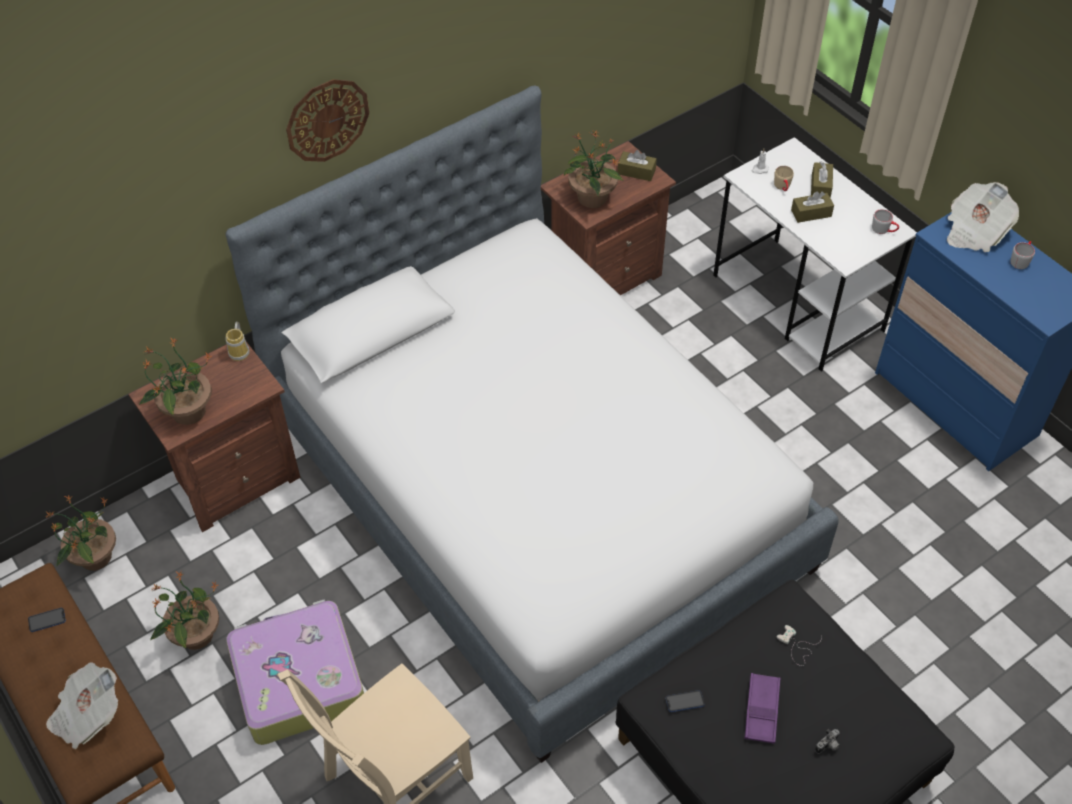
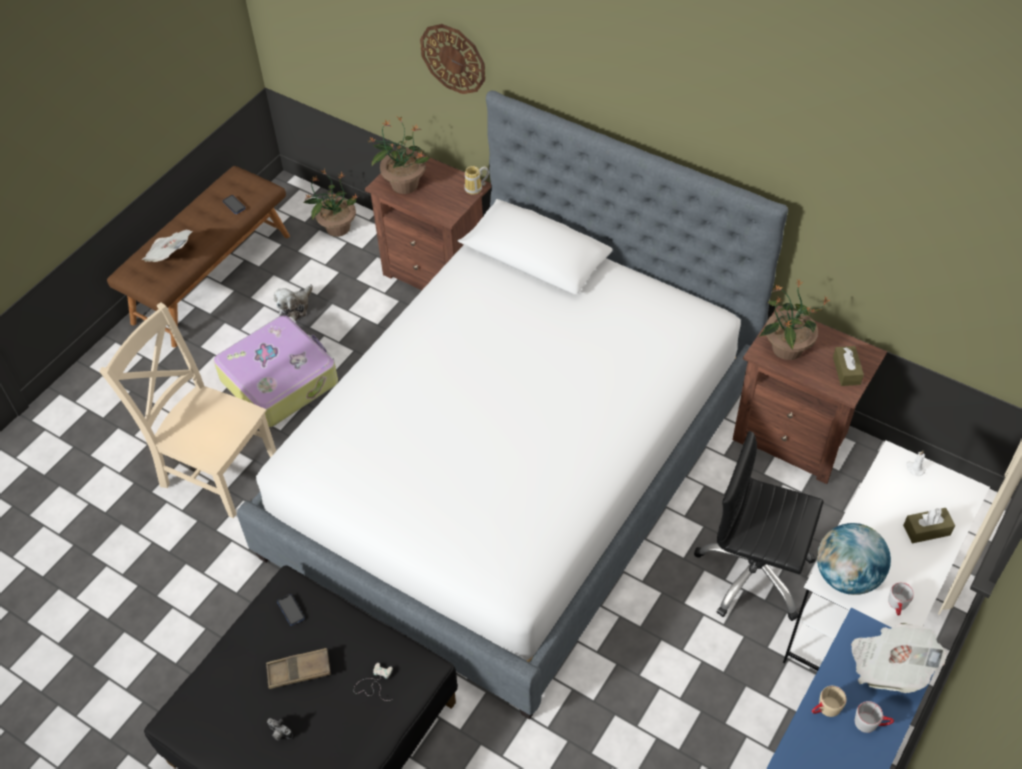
camera: 70 degrees right, 0 degrees up
(195, 635) = (295, 308): potted plant -> plush toy
(327, 120) = (597, 76): wall clock -> wall clock (453, 58)
(729, 357) = (754, 573): none -> black office chair
(761, 710) = (299, 671): purple tray -> brown tray
(783, 187) = (902, 496): beige mug -> beige mug (825, 709)
(811, 213) = (878, 531): brown tissue box -> none
(846, 248) = (846, 576): none -> globe

